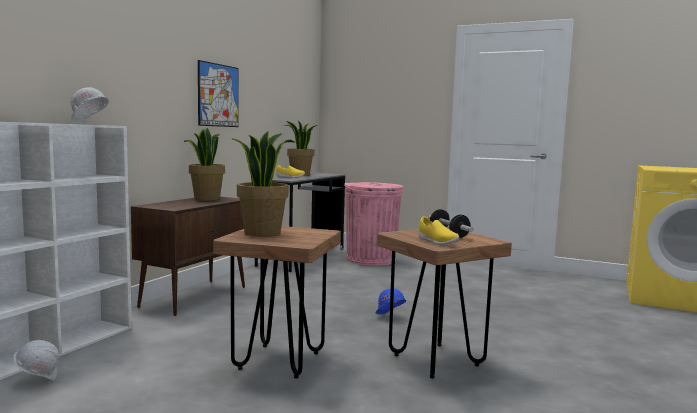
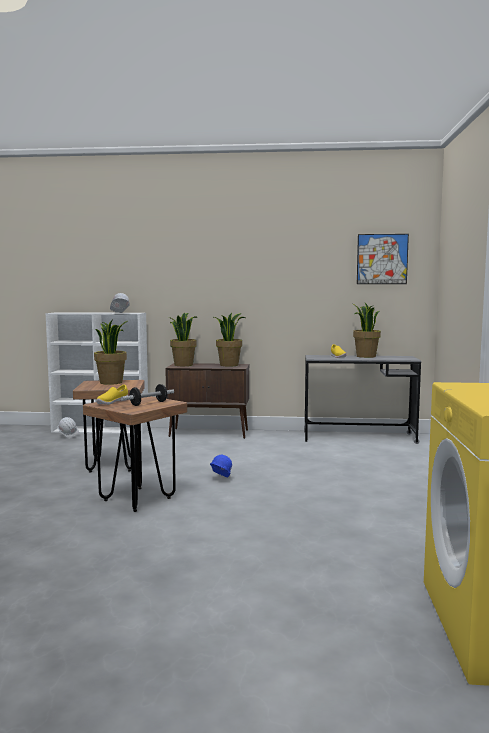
camera: 70 degrees right, 0 degrees up
(165, 205) = (183, 365): none -> potted plant
(218, 95) = (262, 286): picture -> picture (382, 259)
(371, 259) = (399, 456): pink trash can -> none

